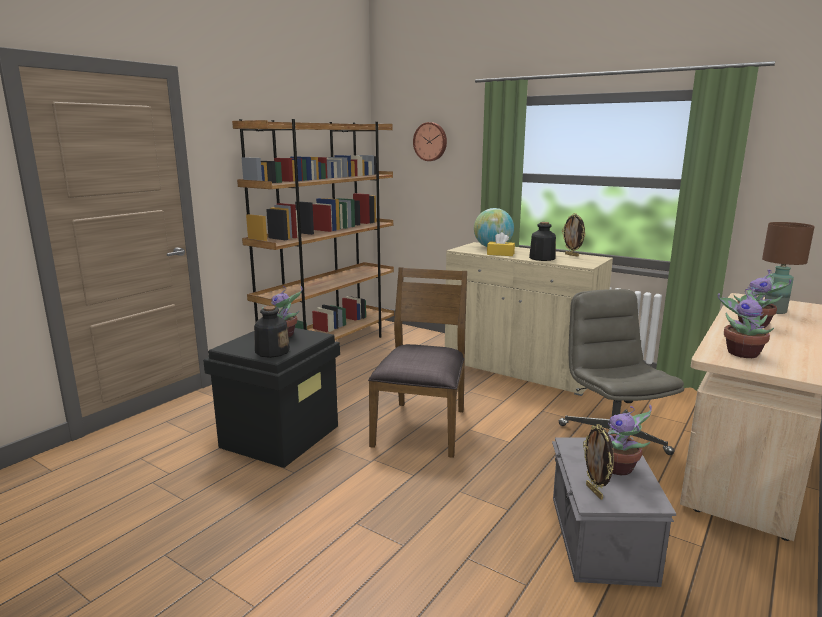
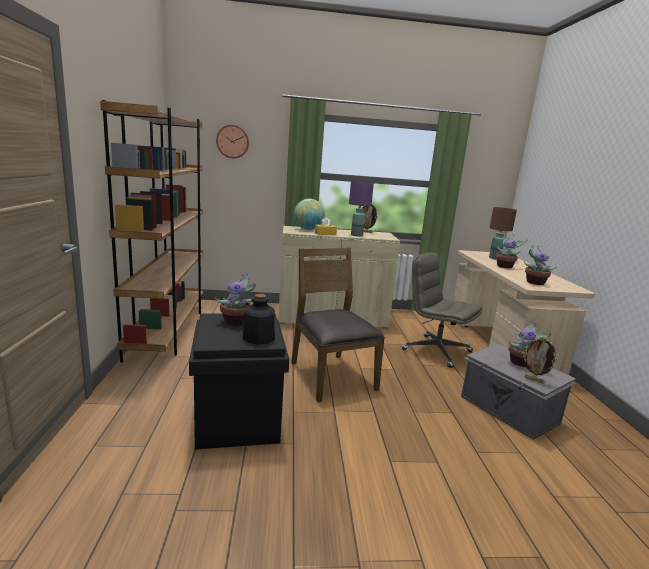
camera: 40 degrees left, 0 degrees up
(541, 258) = (356, 235): bottle -> purple table lamp

